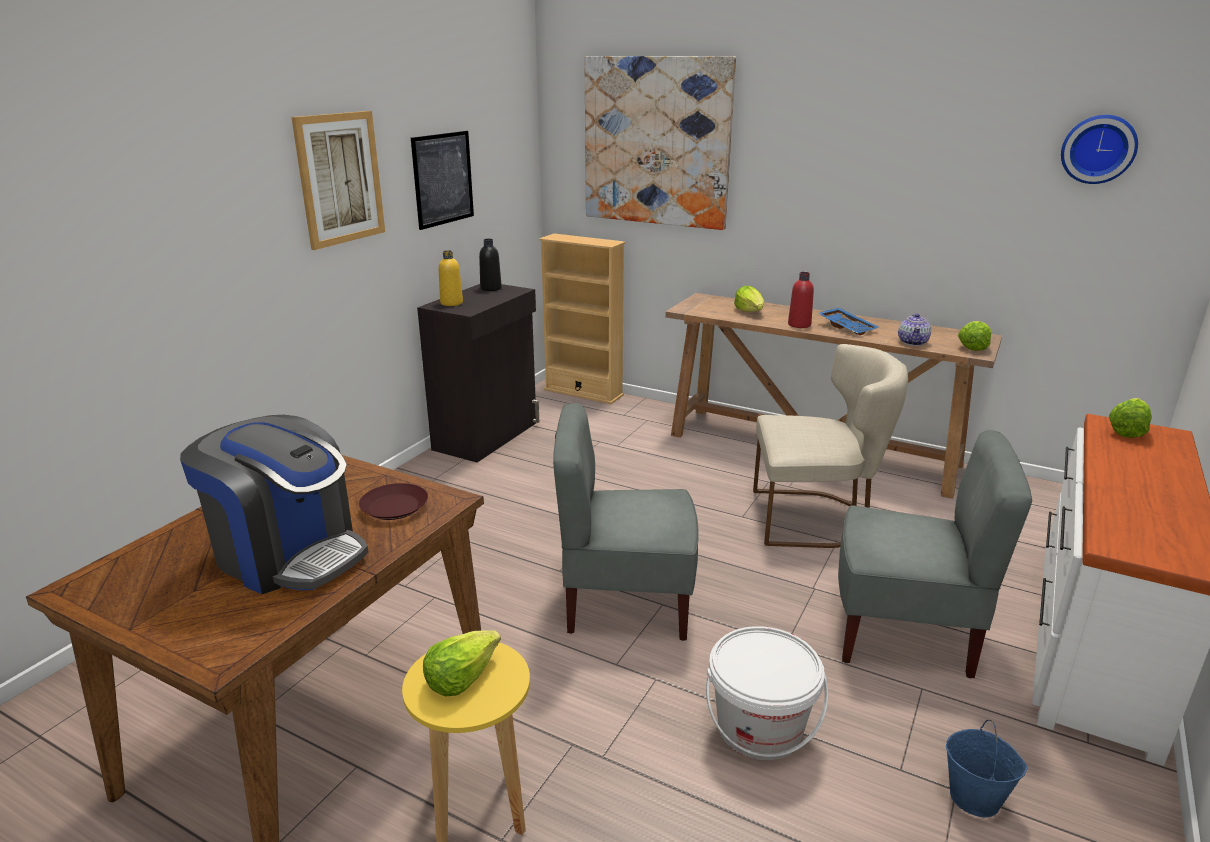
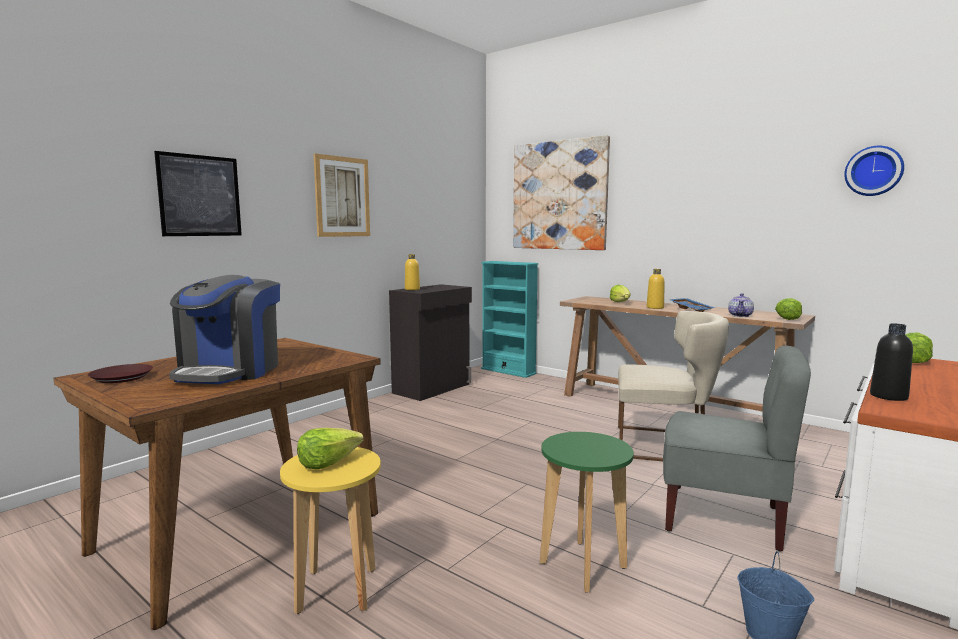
camera: 10 degrees right, 15 degrees down
(288, 554) = (230, 371): coffee machine -> coffee machine turned 60 degrees clockwise
(395, 507) = (316, 358): brown plate -> brown plate (122, 378)
(443, 179) = (414, 211): picture -> picture (200, 196)
(491, 288) = (442, 286): black bottle -> black bottle (888, 396)
(583, 392) = (508, 371): beige bookcase -> turquoise bookcase
(625, 603) = (498, 481): grey chair -> none
(759, 728) = (583, 565): white bucket -> green stool
(799, 325) = (655, 307): red bottle -> yellow bottle

